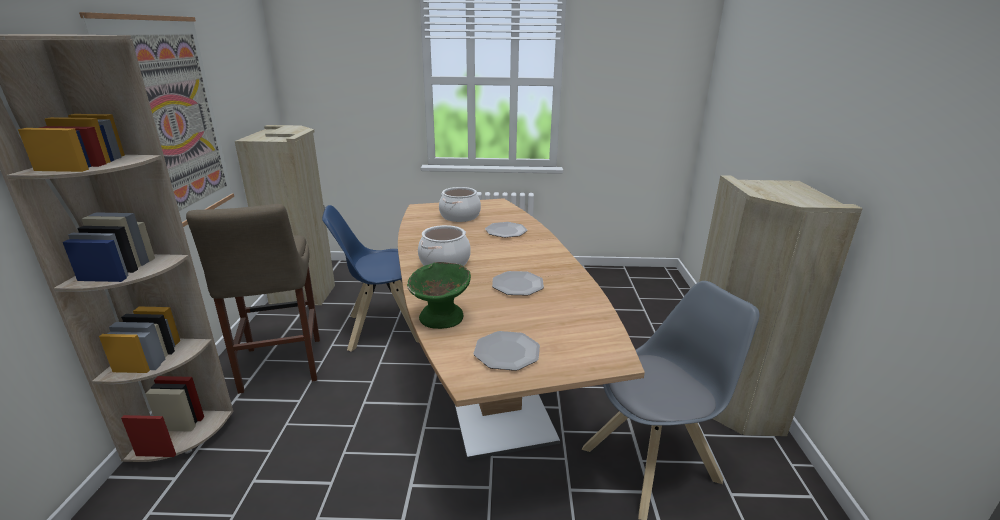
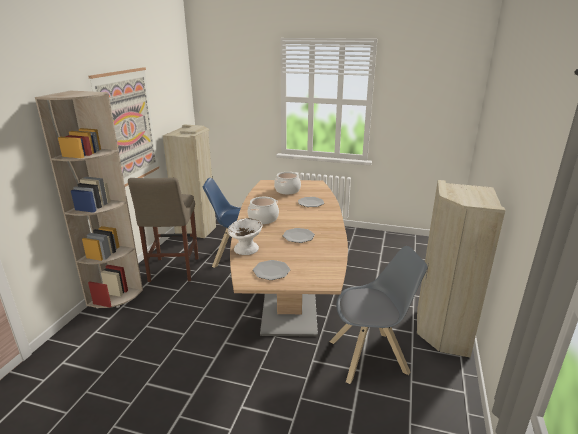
camera: 15 degrees right, 0 degrees up
(441, 317) = (246, 249): green bowl -> white bowl

